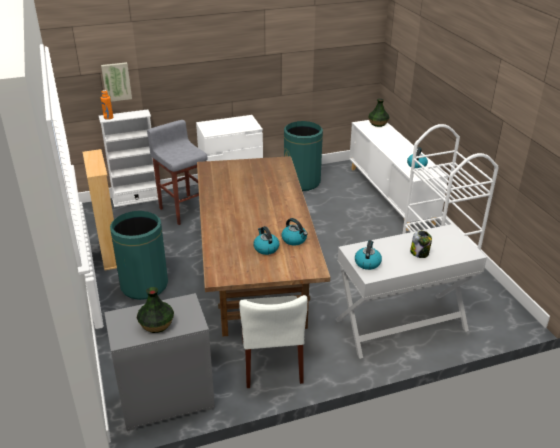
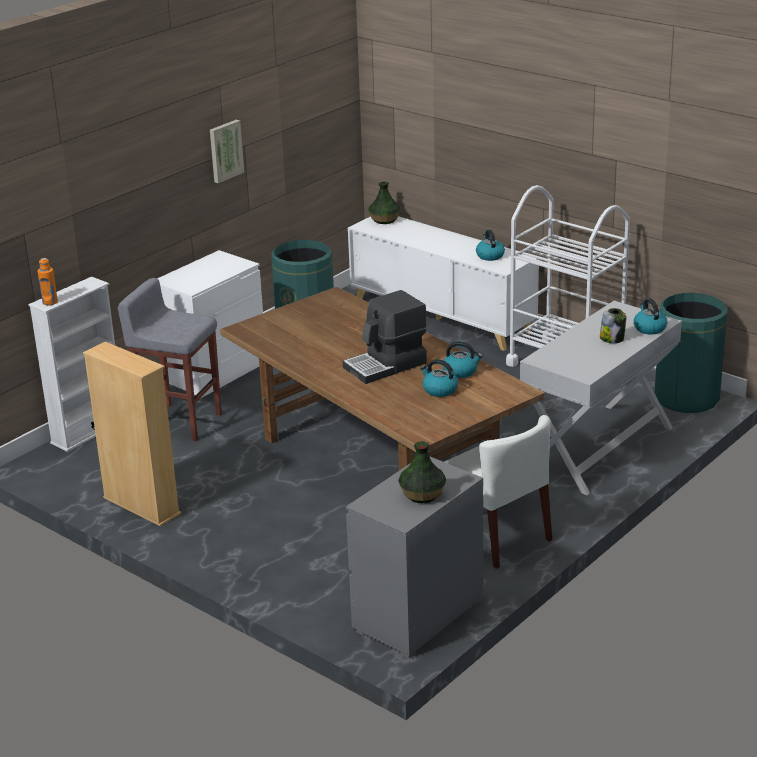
camera: 30 degrees left, 5 degrees down
(116, 81) = (47, 242): picture -> picture (225, 150)
(144, 285) = (239, 522): green trash can -> green trash can (686, 398)
(255, 218) = (386, 365): none -> coffee machine
(367, 263) = (569, 365): kettle -> kettle (649, 328)

